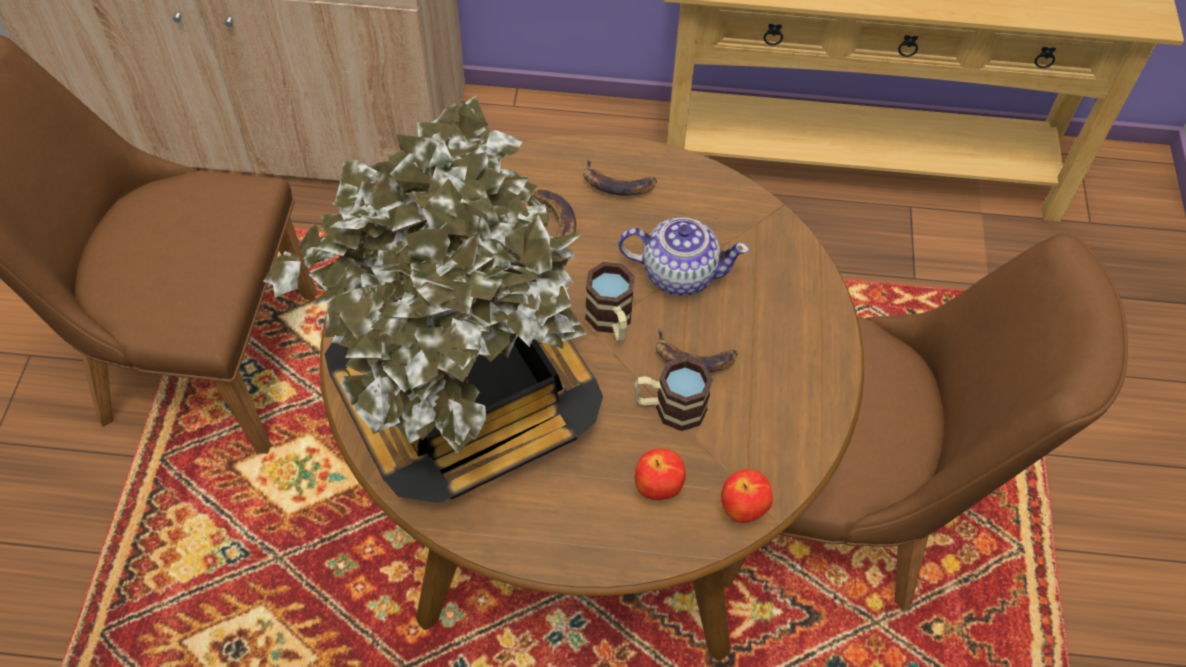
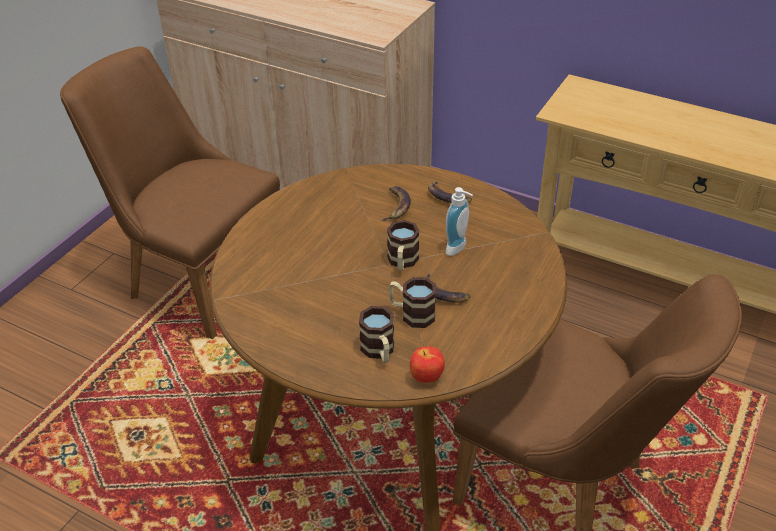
camera: 25 degrees right, 15 degrees down
(464, 398) = (292, 275): potted plant -> none
(658, 488) = (379, 351): apple -> mug
(678, 273) = (459, 249): teapot -> soap dispenser

